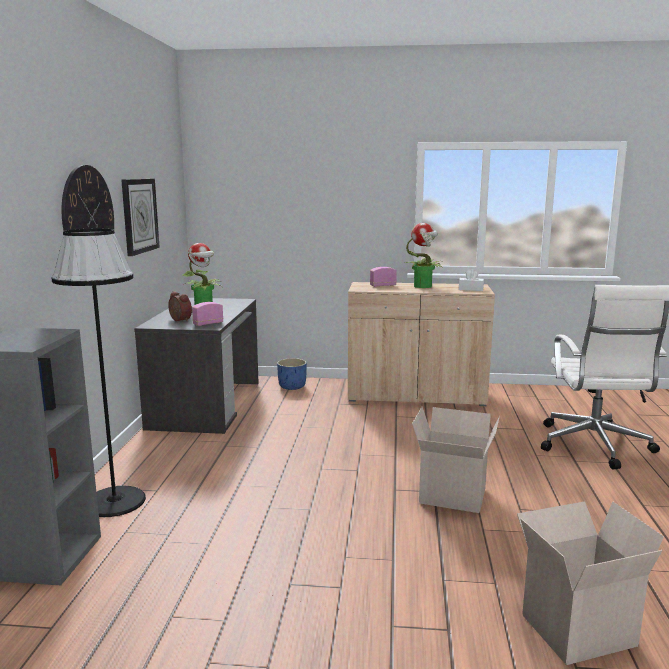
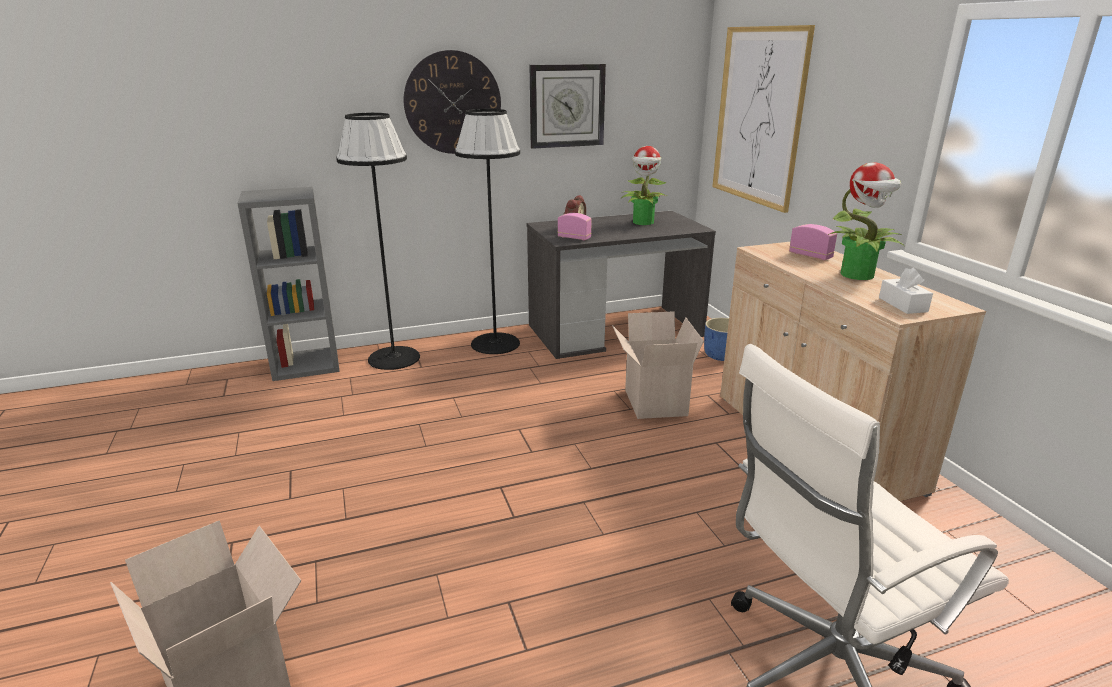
camera: 65 degrees right, 10 degrees up
(159, 450) = (495, 343): none -> black floor lamp
(261, 212) = (759, 116): none -> picture
(451, 497) = (507, 533): cardboard box -> cardboard box (653, 402)

